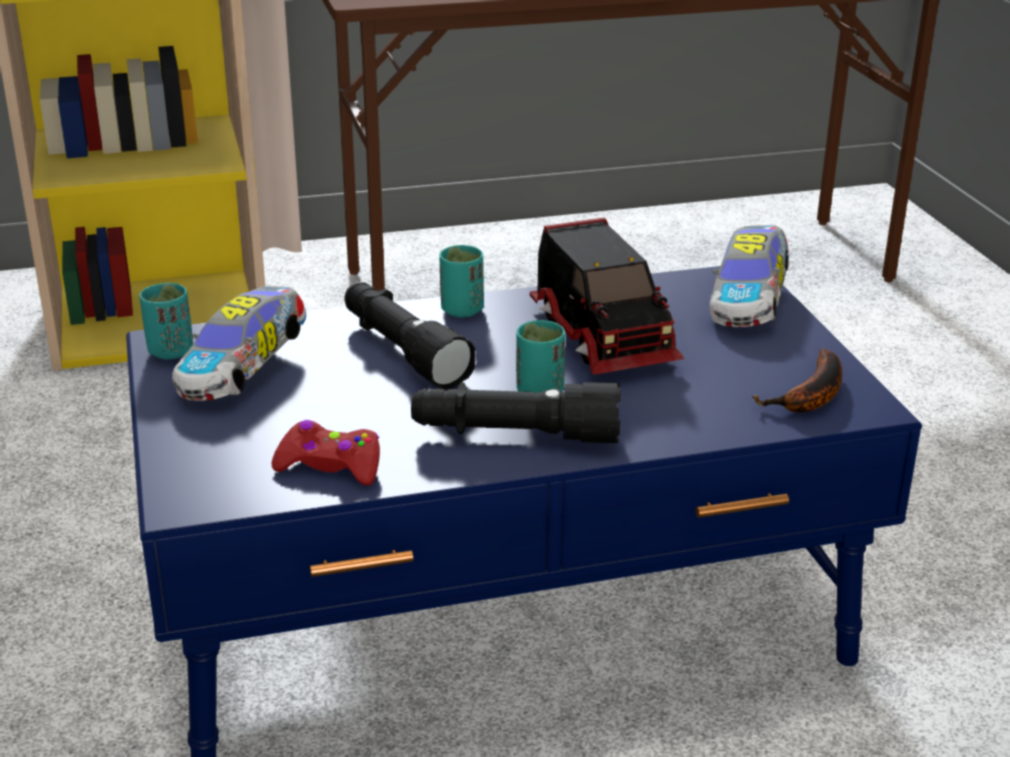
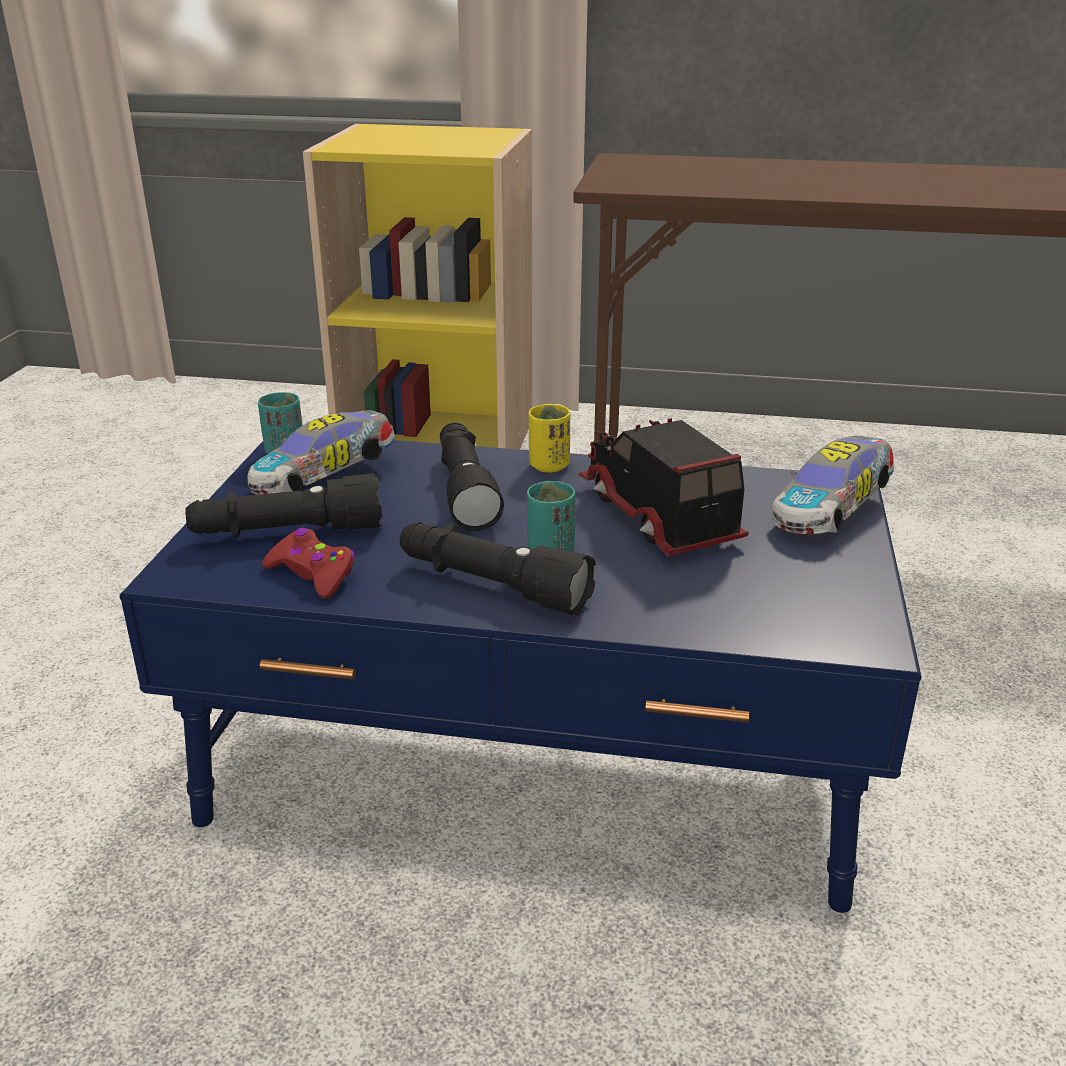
camera: 25 degrees right, 0 degrees up
(262, 432) = (287, 532): none -> black flashlight
(462, 310) = (549, 466): turquoise cup -> yellow cup
(604, 337) = (656, 515): toy truck -> toy truck turned 150 degrees clockwise
(811, 396) = (816, 617): banana -> none

